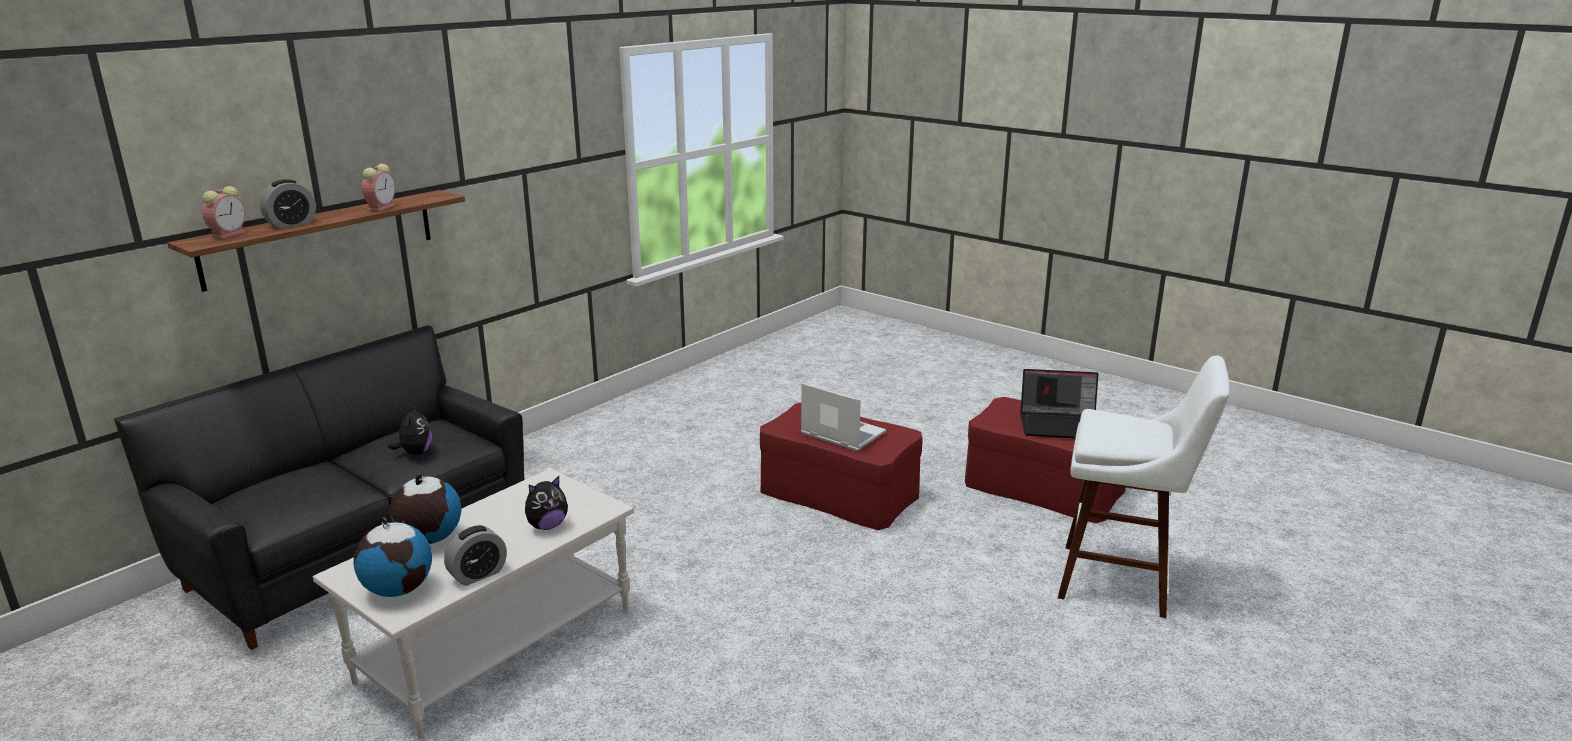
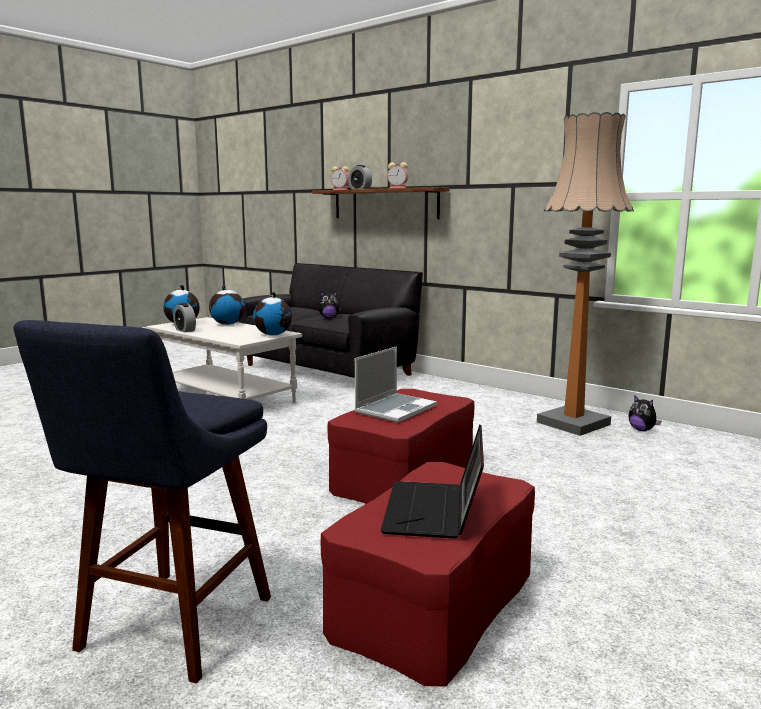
camera: 90 degrees right, 10 degrees down
(547, 526) = (227, 335): plush toy -> plush toy (642, 430)
(561, 487) = (273, 335): none -> globe
(693, 404) = (573, 423): none -> floor lamp
(1123, 581) = (169, 630): white stool -> blue stool

